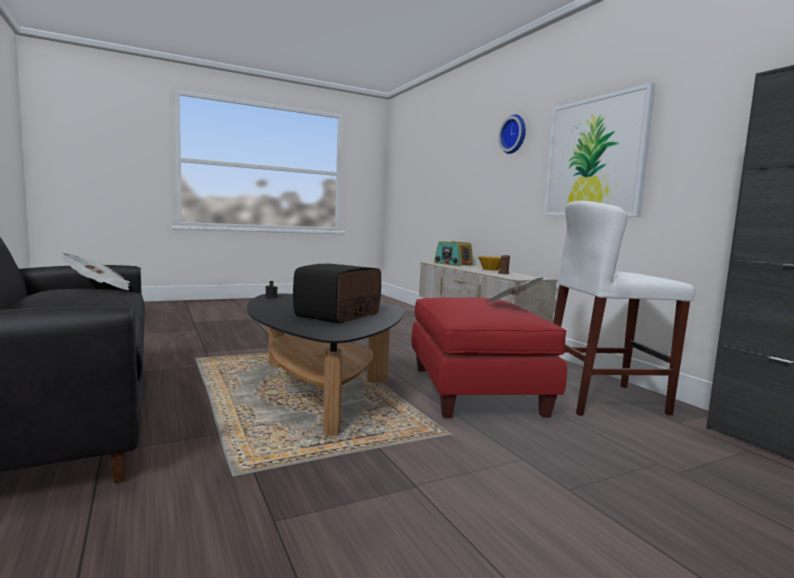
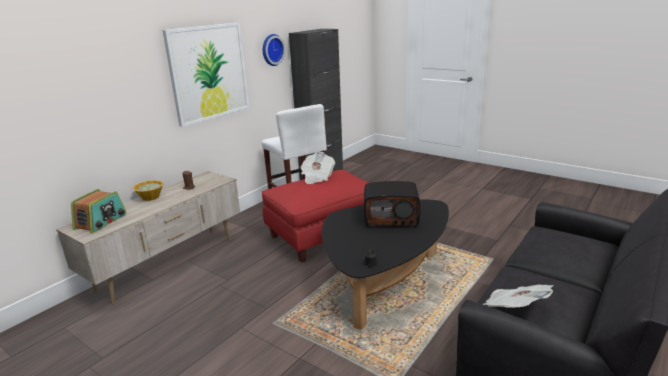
camera: 115 degrees left, 15 degrees up
(514, 134) = (113, 53): wall clock -> wall clock (271, 50)

